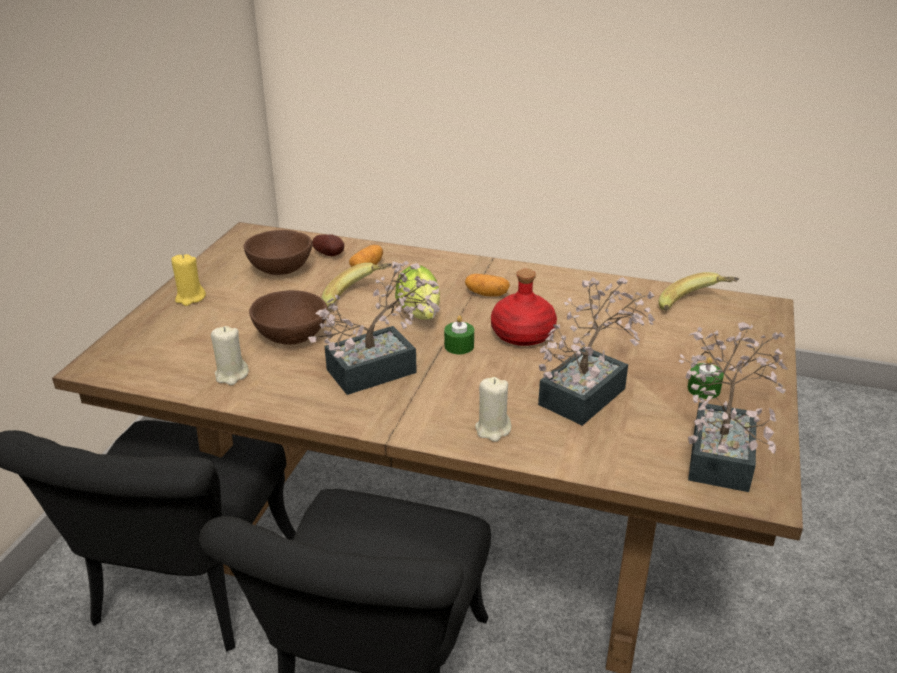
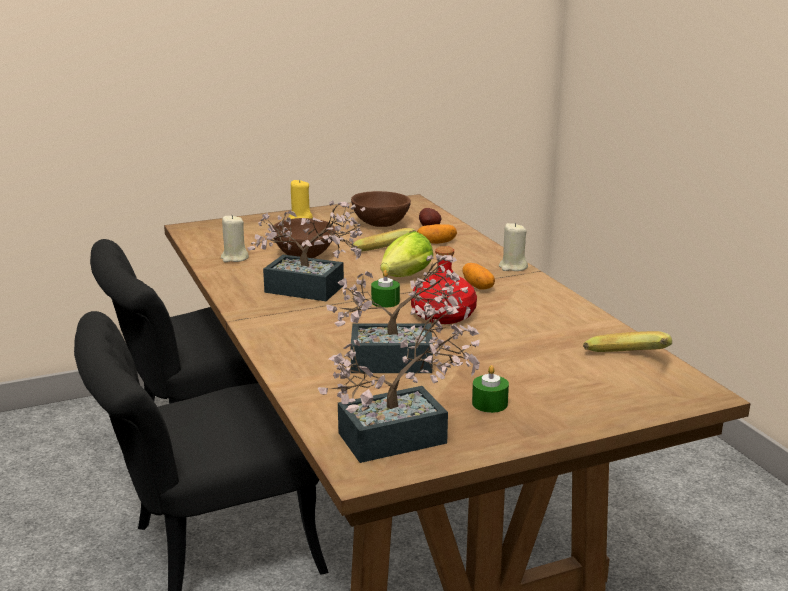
camera: 50 degrees right, 10 degrees down
(493, 429) = (295, 346): beige candle -> beige candle (512, 267)

